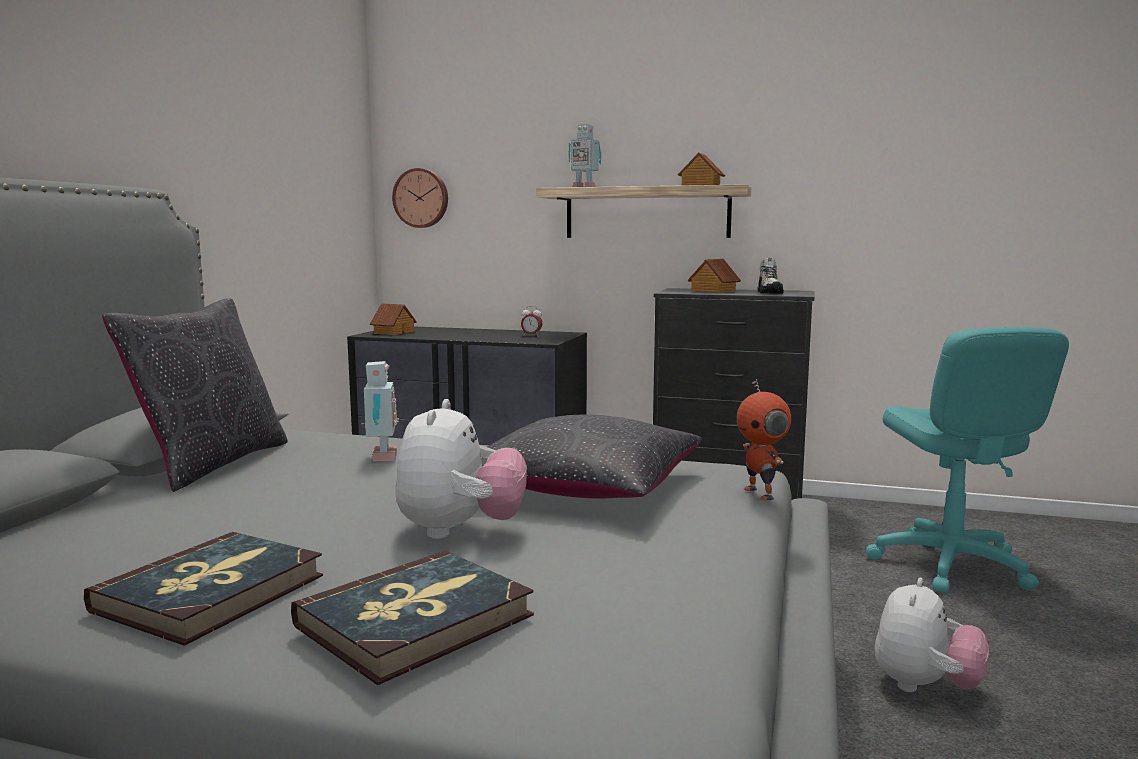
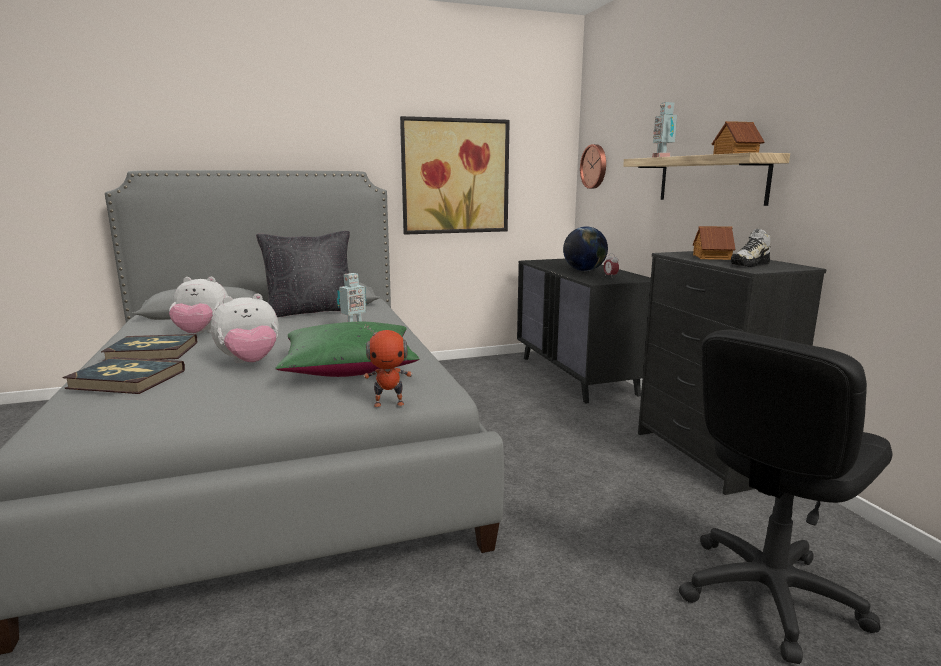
camera: 55 degrees right, 5 degrees up
(259, 206) = (455, 176): none -> picture
(393, 332) = (549, 262): toy house -> none
(478, 335) = (584, 270): none -> globe
(586, 488) = (349, 367): black pillow -> green pillow
(761, 493) = (389, 403): toy robot -> toy robot turned 135 degrees counterclockwise
(924, 686) = (483, 618): plush toy -> plush toy (202, 334)
(949, 565) = (767, 594): turquoise office chair -> black office chair

